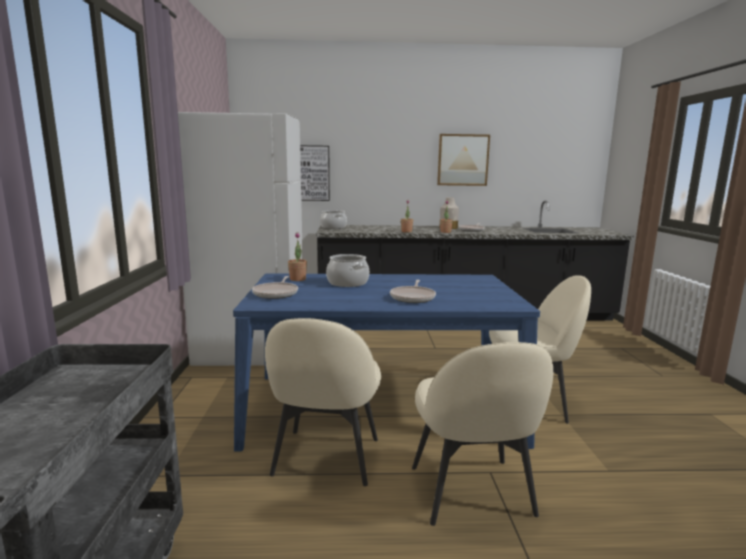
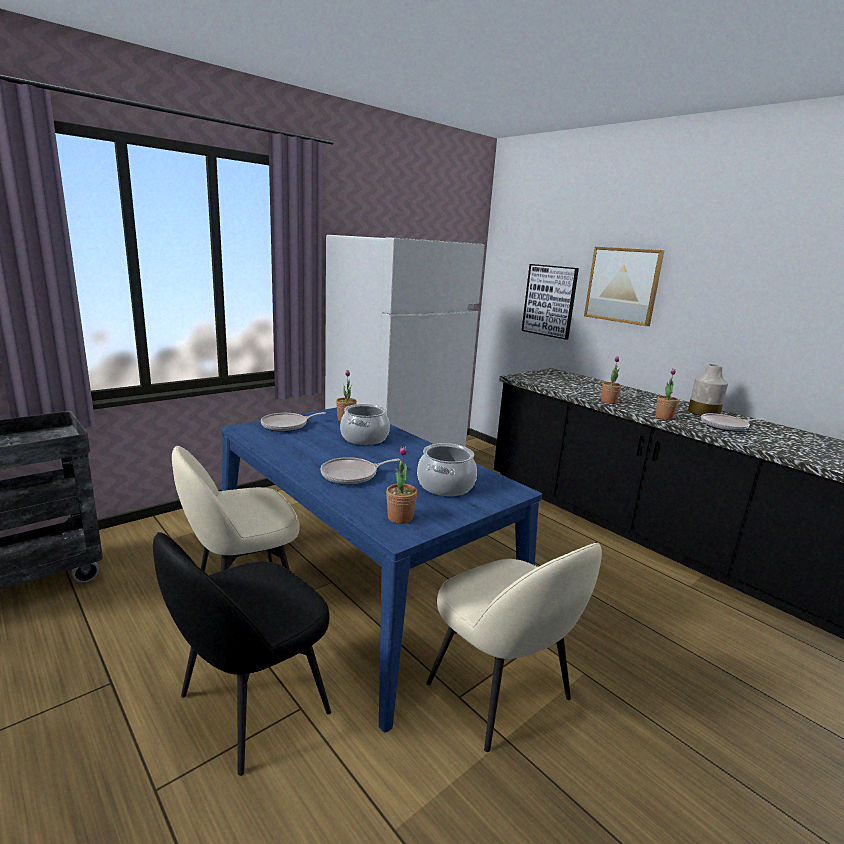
camera: 50 degrees right, 5 degrees up
(333, 227) = (546, 374): cooking pot -> cooking pot (445, 485)
(463, 160) = (774, 306): picture -> picture (622, 285)
(472, 493) = (250, 706): beige chair -> black chair
(494, 301) = (400, 518): none -> potted plant

